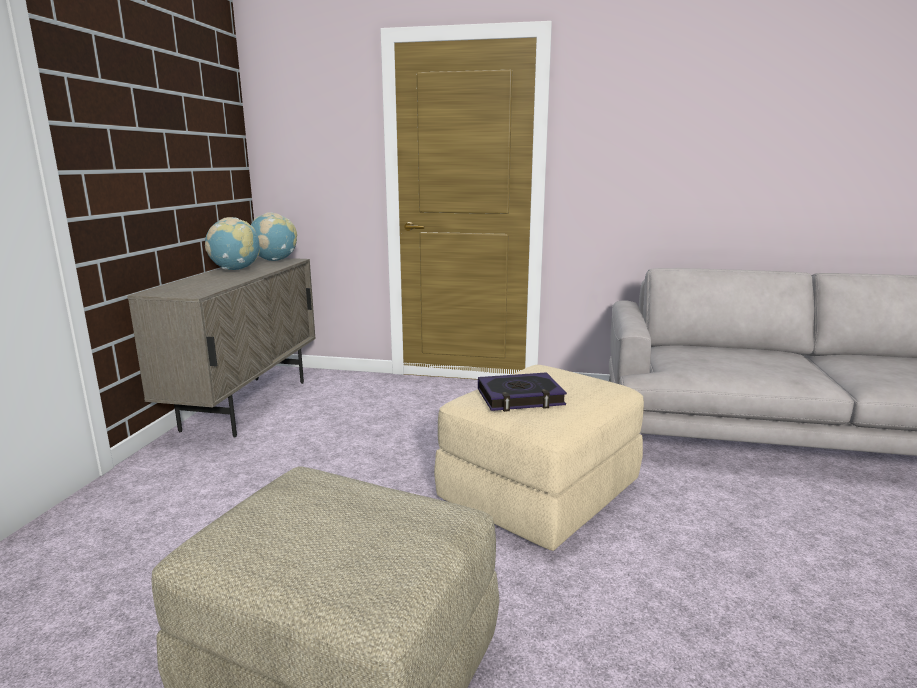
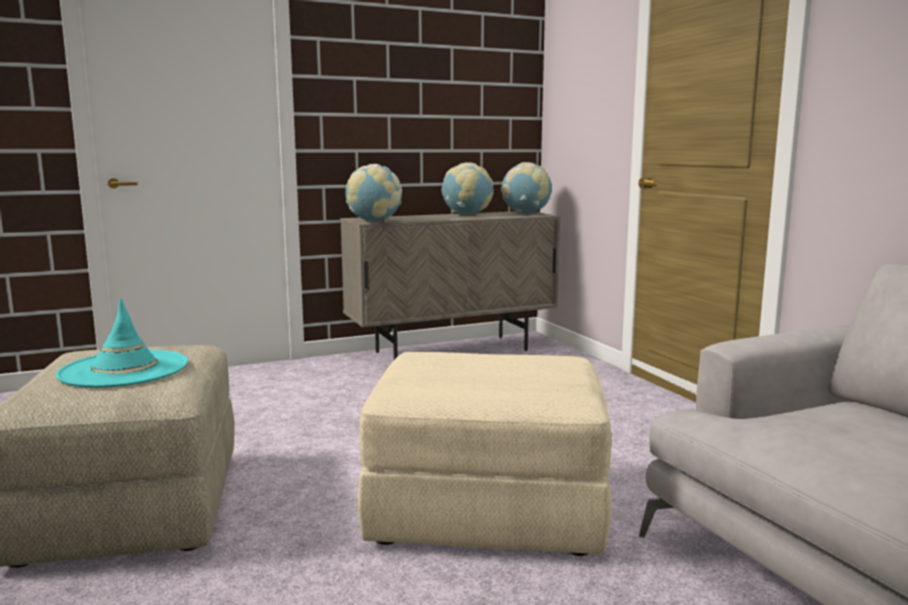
camera: 55 degrees right, 5 degrees down
(195, 292) = (374, 221): none -> globe
(341, 522) = (124, 369): none -> turquoise hat
(520, 398) = (449, 366): book -> none

